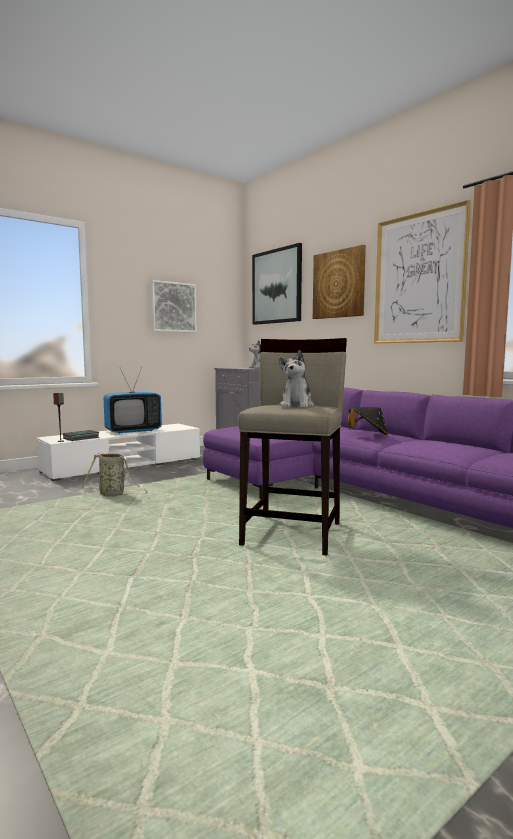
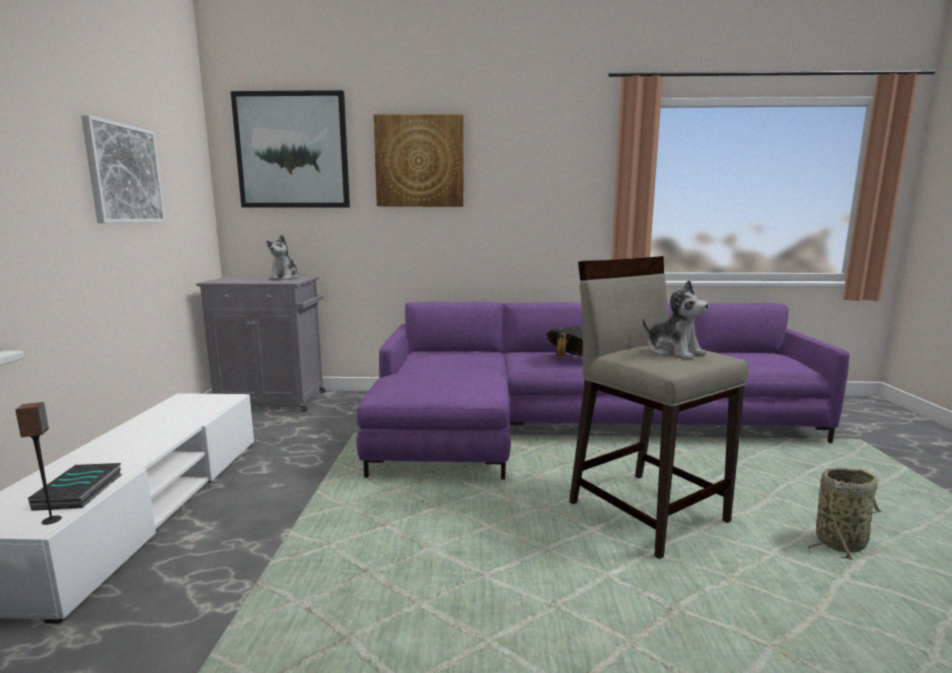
camera: 50 degrees left, 5 degrees up
(113, 494) = (295, 579): basket -> basket (842, 542)
(133, 431) = (147, 435): television -> none
(418, 278) = (542, 168): picture -> none

